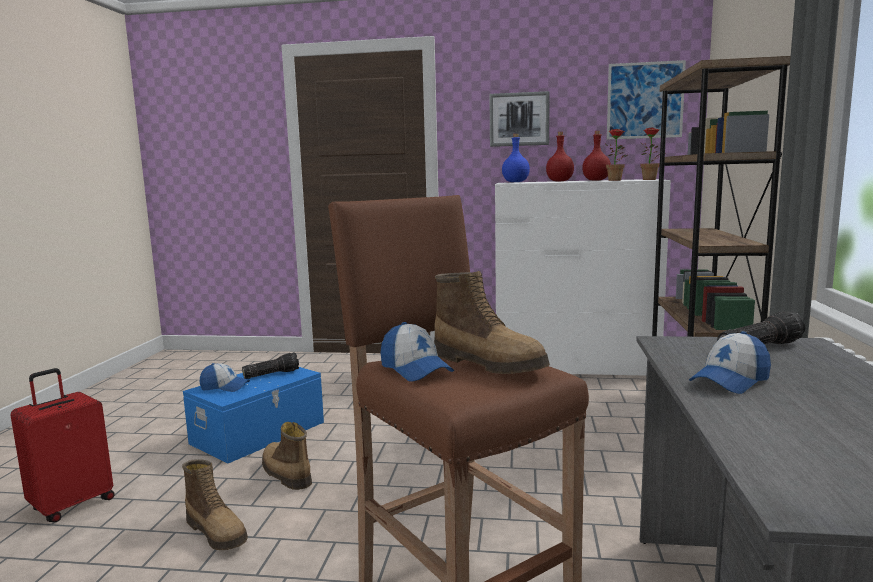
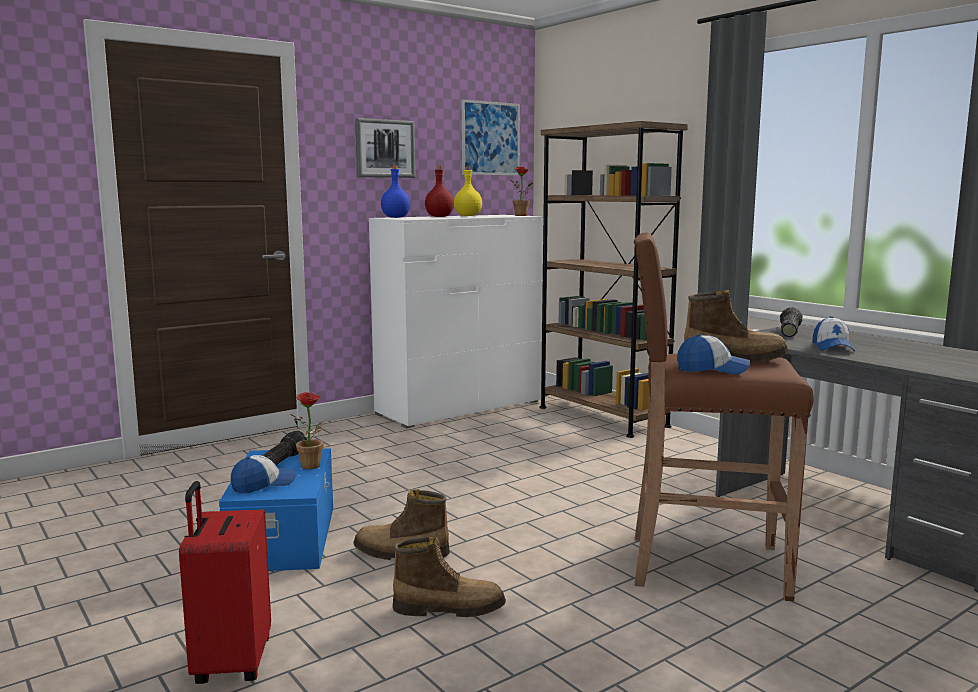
camera: 45 degrees left, 0 degrees up
(595, 180) = (467, 216): red bottle -> yellow bottle
(616, 180) = (497, 216): potted plant -> potted plant (314, 466)

